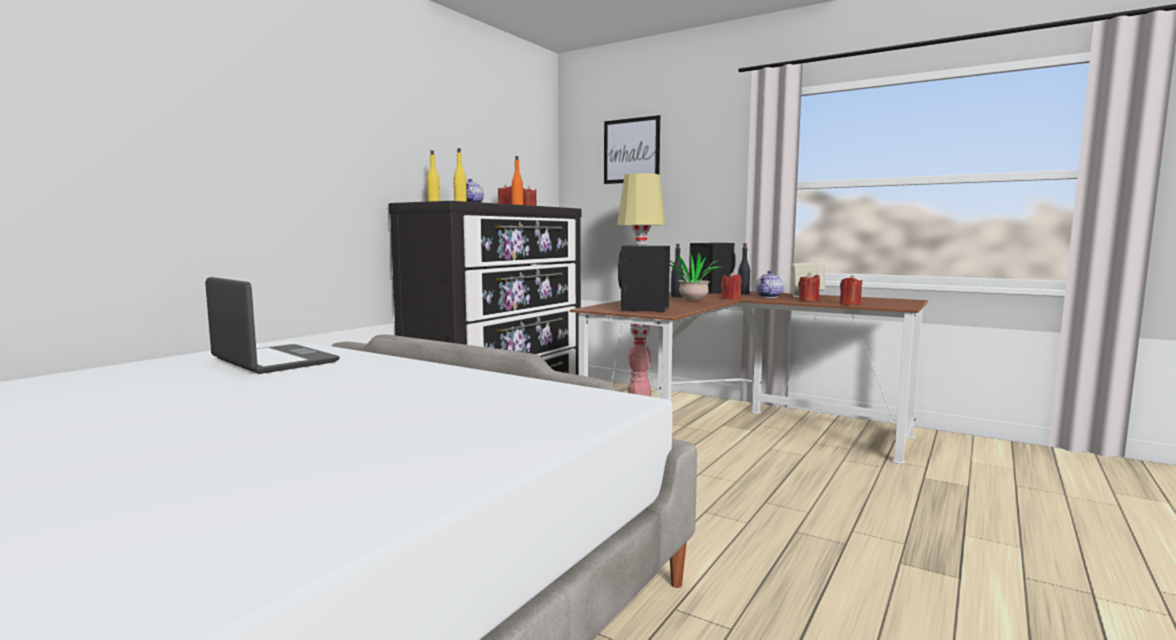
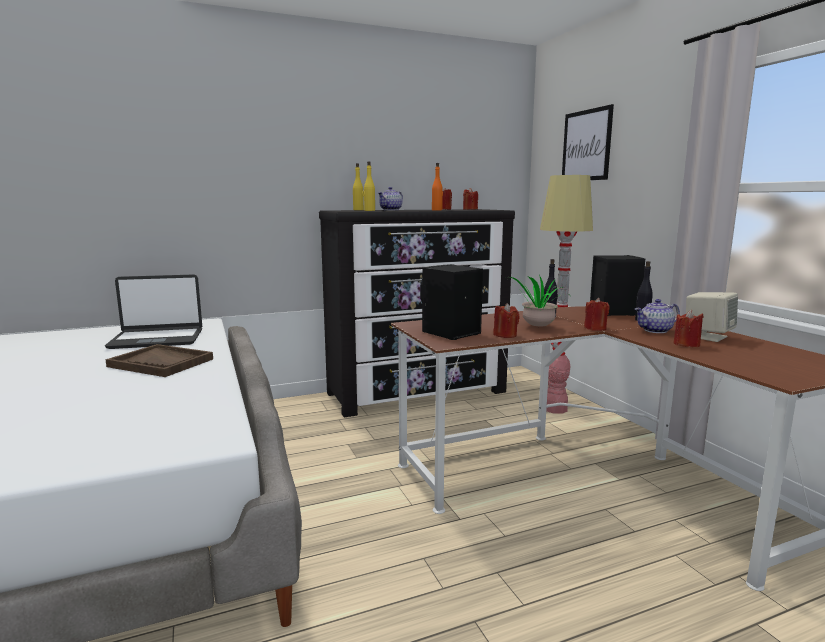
camera: 35 degrees right, 5 degrees up
(273, 361) = (157, 339): laptop -> laptop turned 90 degrees clockwise
(360, 374) = (161, 363): none -> brown tray
(850, 304) = (721, 361): red candle -> red candle (505, 335)

